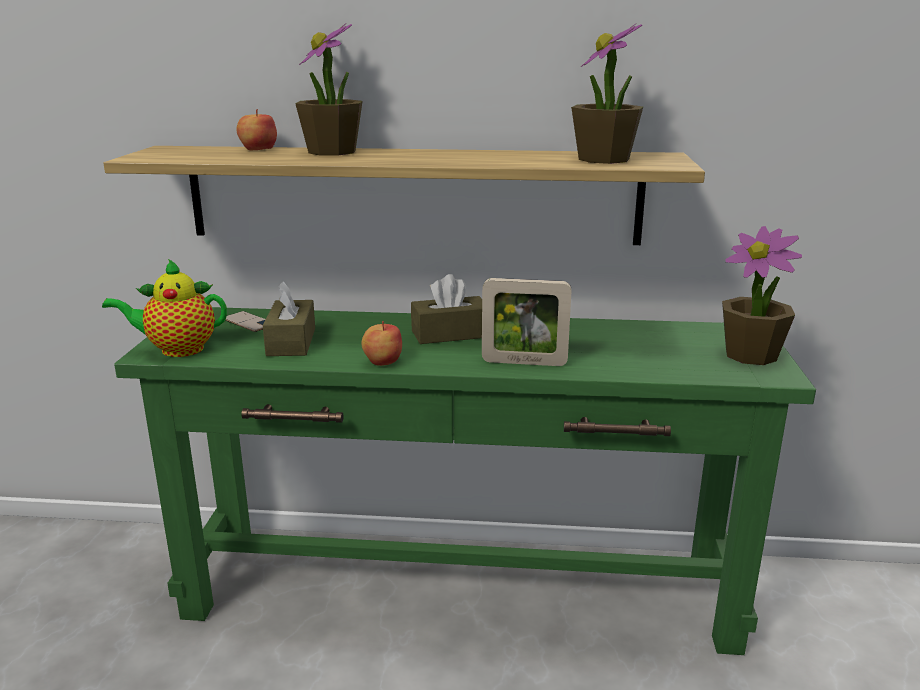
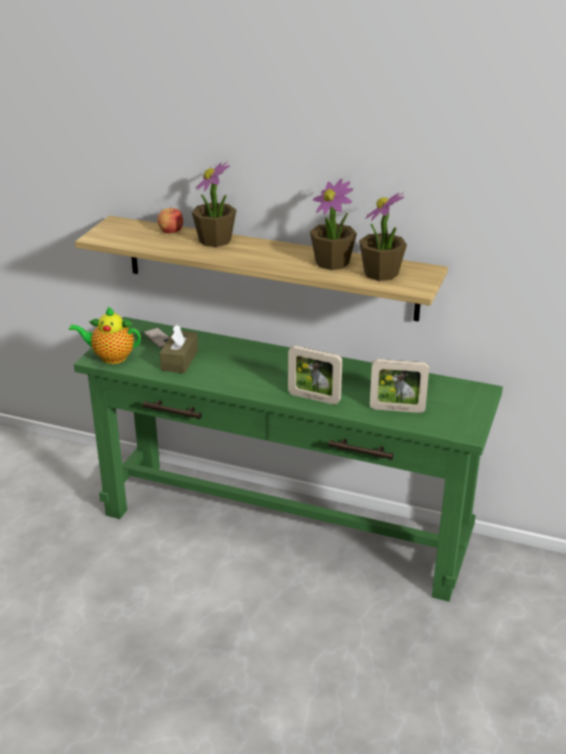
camera: 15 degrees right, 10 degrees up
(382, 361) = (228, 385): apple -> none
(450, 334) = (281, 366): brown tissue box -> none
(655, 361) = (397, 409): none -> picture frame
(751, 355) = (465, 413): potted plant -> potted plant (332, 263)

